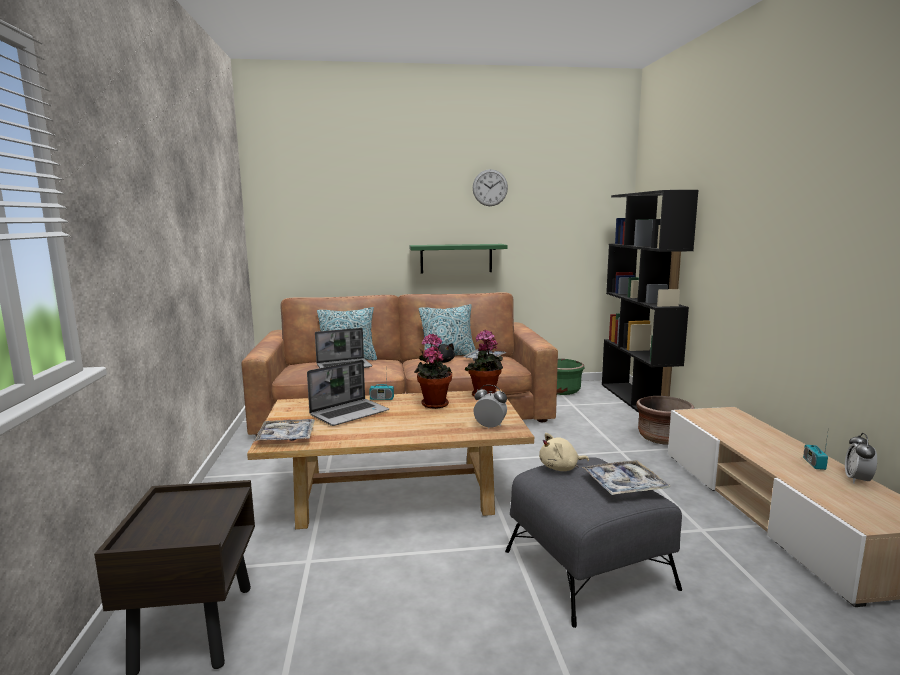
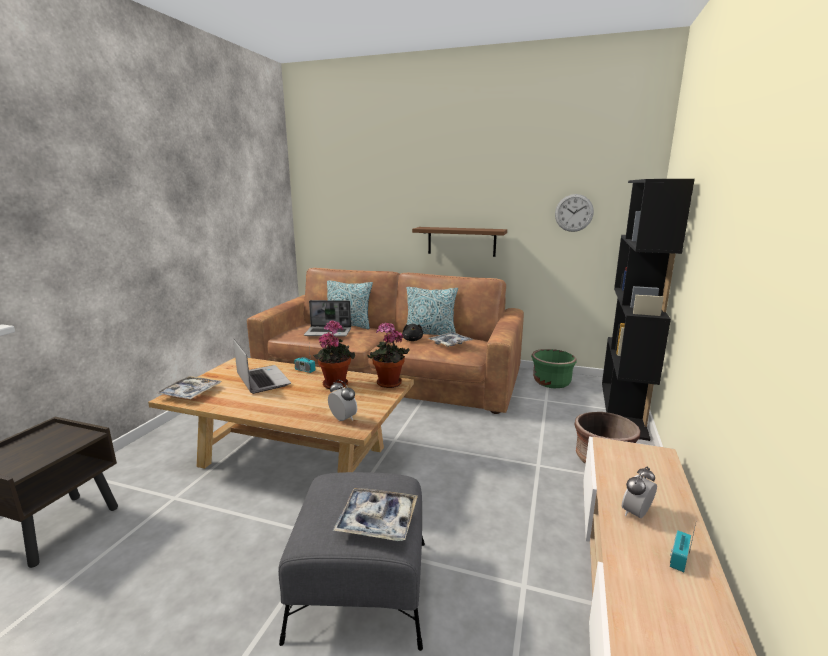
camera: 25 degrees right, 5 degrees up
(350, 413) = (262, 380): laptop -> laptop turned 105 degrees counterclockwise
(456, 258) = (461, 241): green shelf -> brown shelf
(490, 187) = (497, 172): wall clock -> wall clock (574, 213)
(561, 468) = (352, 481): beige plush toy -> none
(857, 480) = (713, 603): alarm clock -> alarm clock (636, 514)

